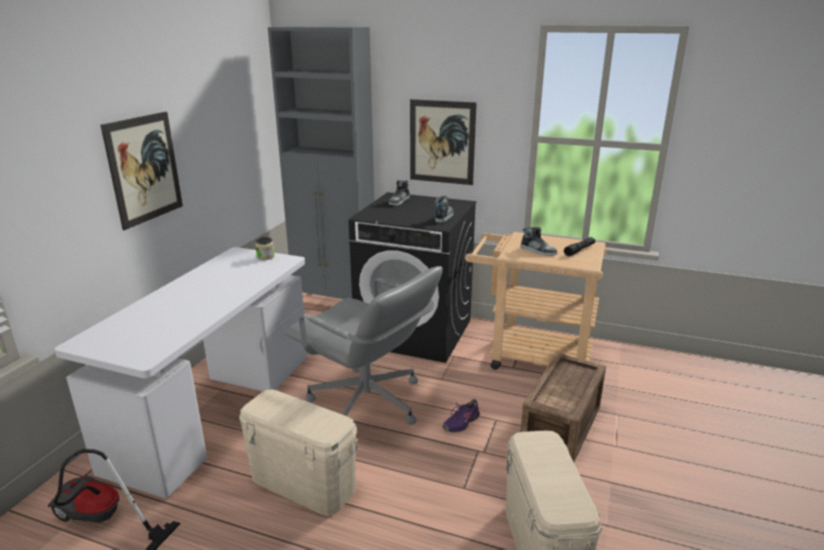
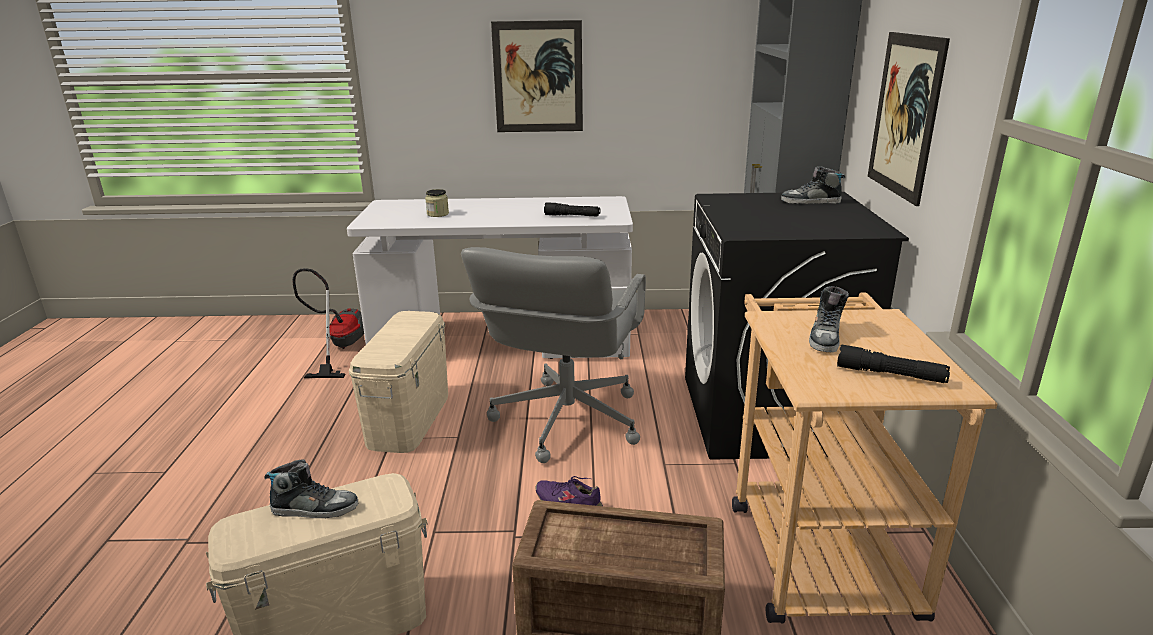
camera: 70 degrees right, 0 degrees up
(258, 271) = (572, 216): none -> black flashlight
(265, 257) = (612, 211): jar -> jar (438, 214)
(443, 217) = (782, 230): shoe -> shoe (315, 508)

